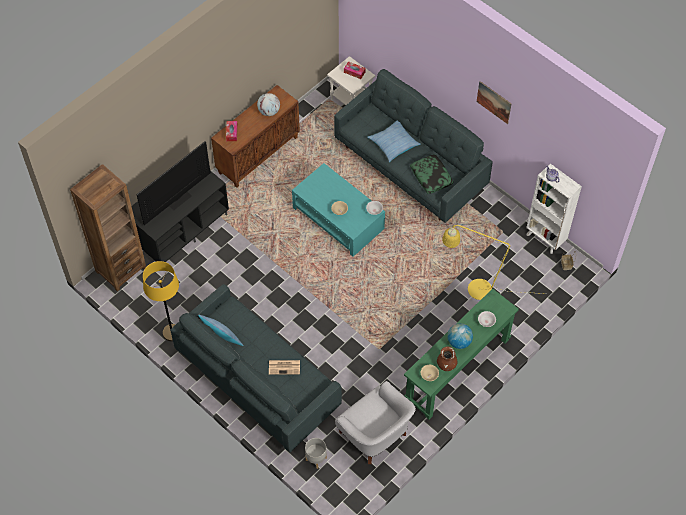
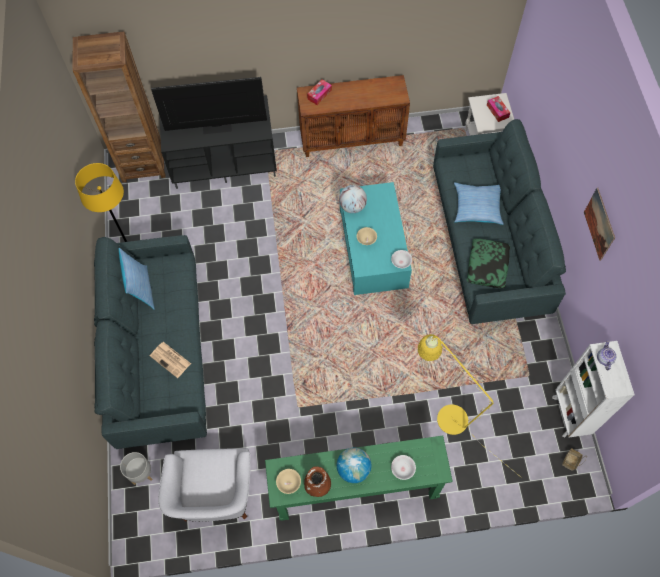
camera: 40 degrees right, 5 degrees up
(269, 111) = (373, 96): globe -> globe (352, 206)

